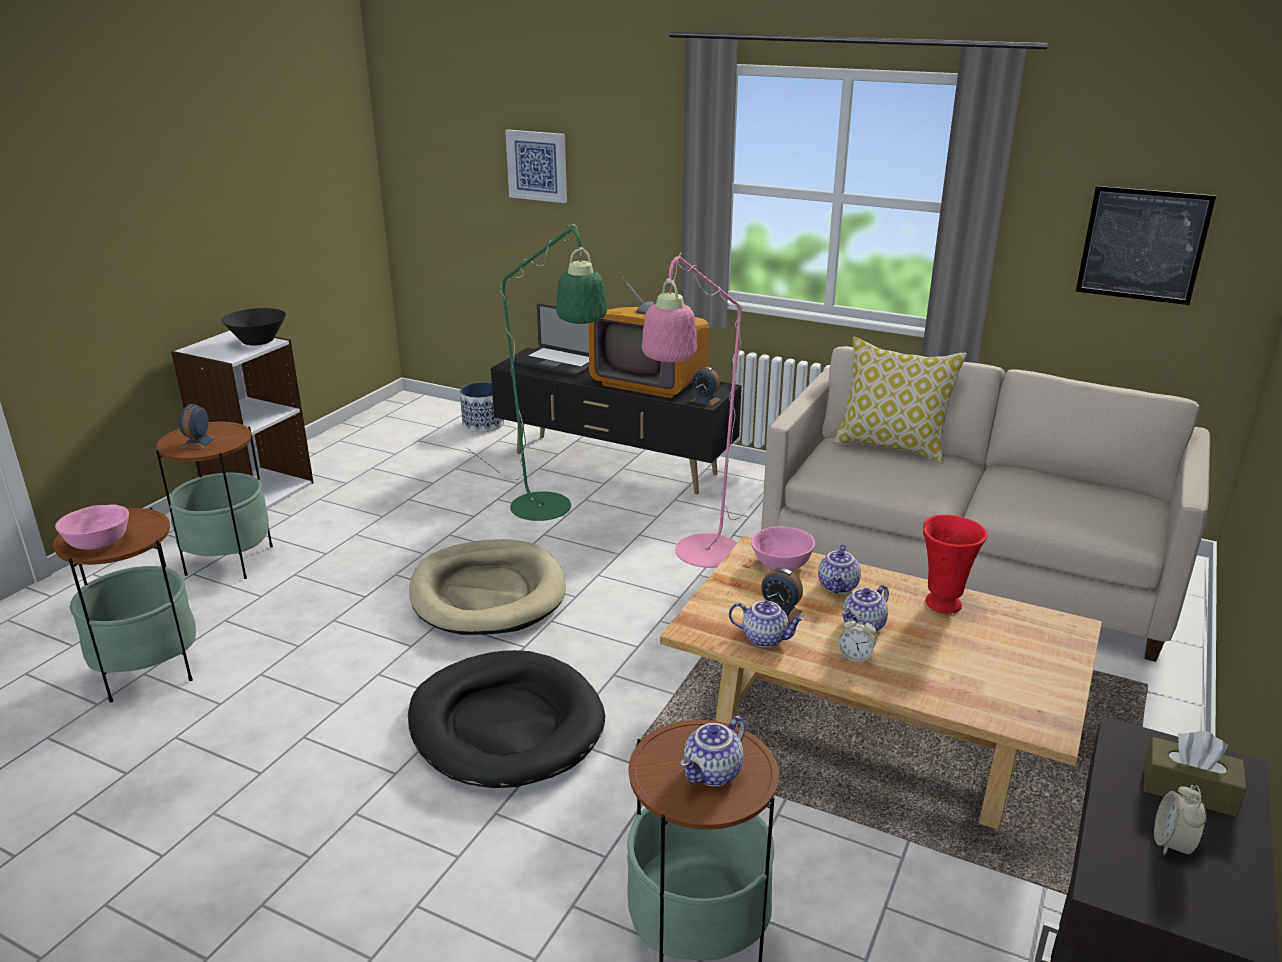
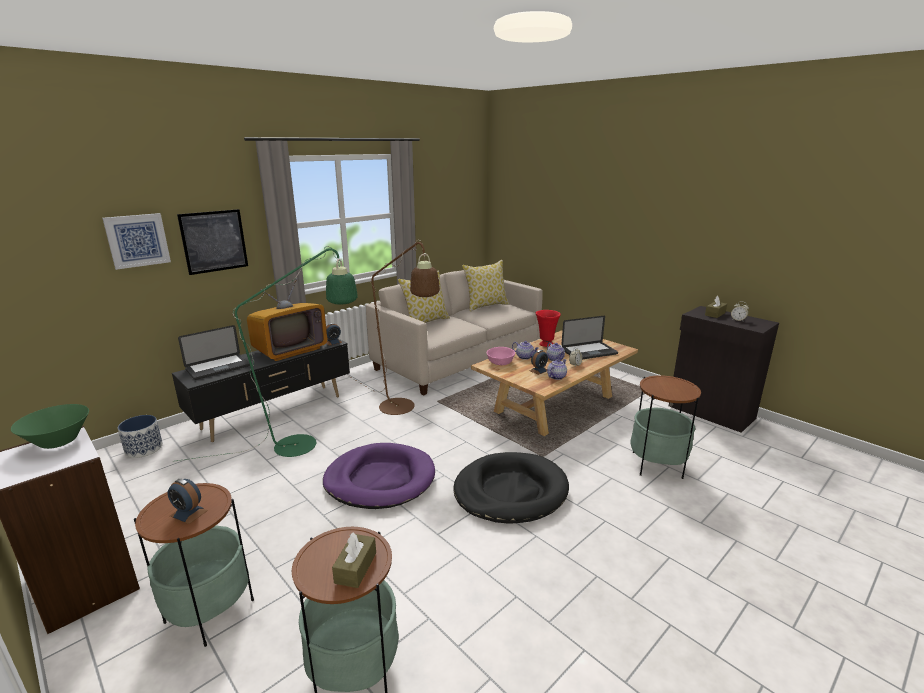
camera: 70 degrees left, 5 degrees down
(98, 542) = (355, 567): pink bowl -> brown tissue box
(258, 341) = (59, 441): black bowl -> green bowl
(488, 593) = (380, 479): beige dog bed -> purple dog bed
(701, 559) = (402, 409): pink floor lamp -> brown floor lamp
(713, 774) = (672, 386): teapot -> none
(960, 671) = (589, 352): none -> laptop
(1083, 487) = (486, 306): none -> pillow
(1142, 245) = (450, 216): picture -> picture (214, 241)

